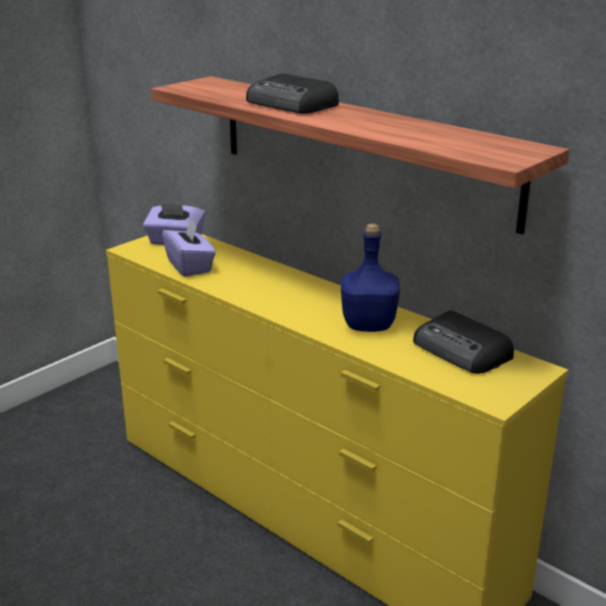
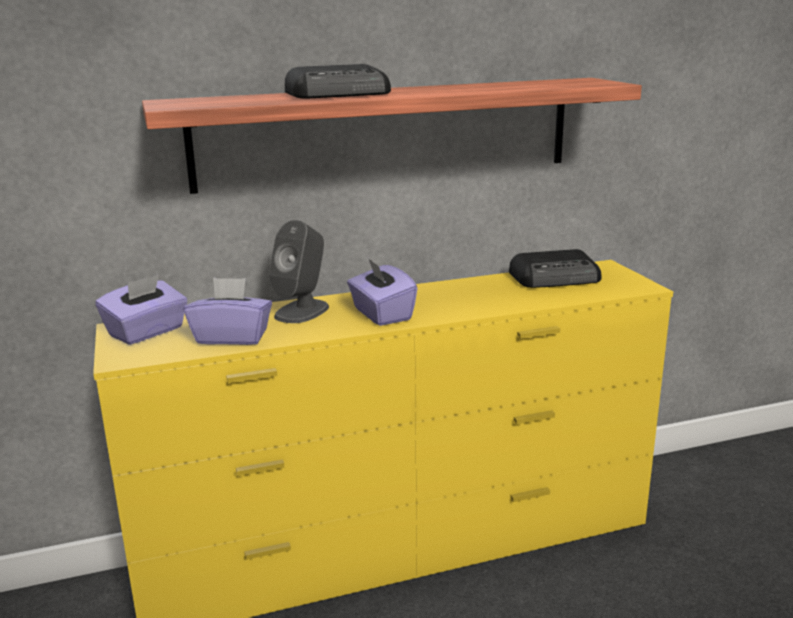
camera: 60 degrees left, 5 degrees down
(259, 272) = (302, 311): none -> grey speaker
(281, 300) = (381, 314): none -> purple tissue box
(367, 325) = (475, 295): blue bottle -> none

